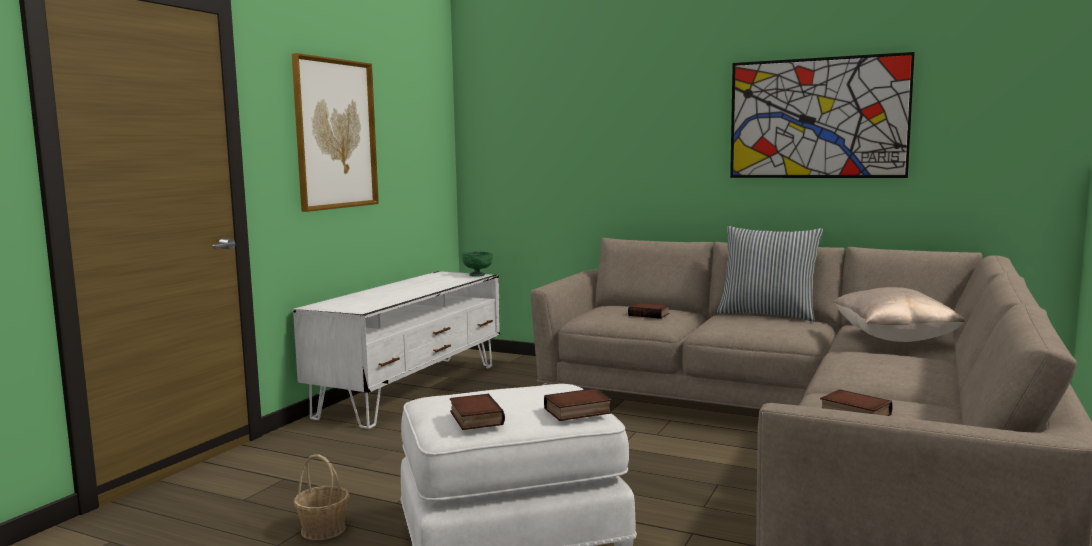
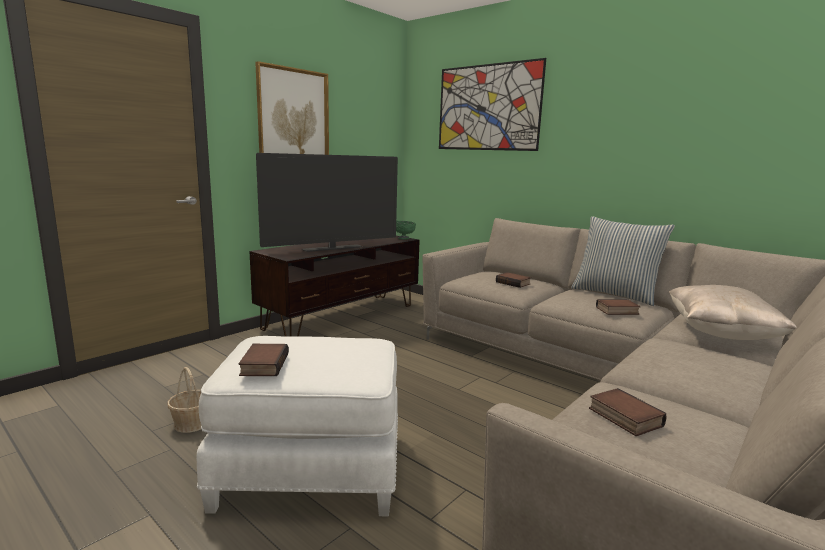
camera: 15 degrees right, 5 degrees up
(401, 295) = (332, 248): none -> television
(411, 390) = (343, 316): white tv stand -> brown tv stand
(577, 411) = (353, 372): book -> book (617, 311)
(817, 118) = (687, 125): picture -> picture (487, 107)

